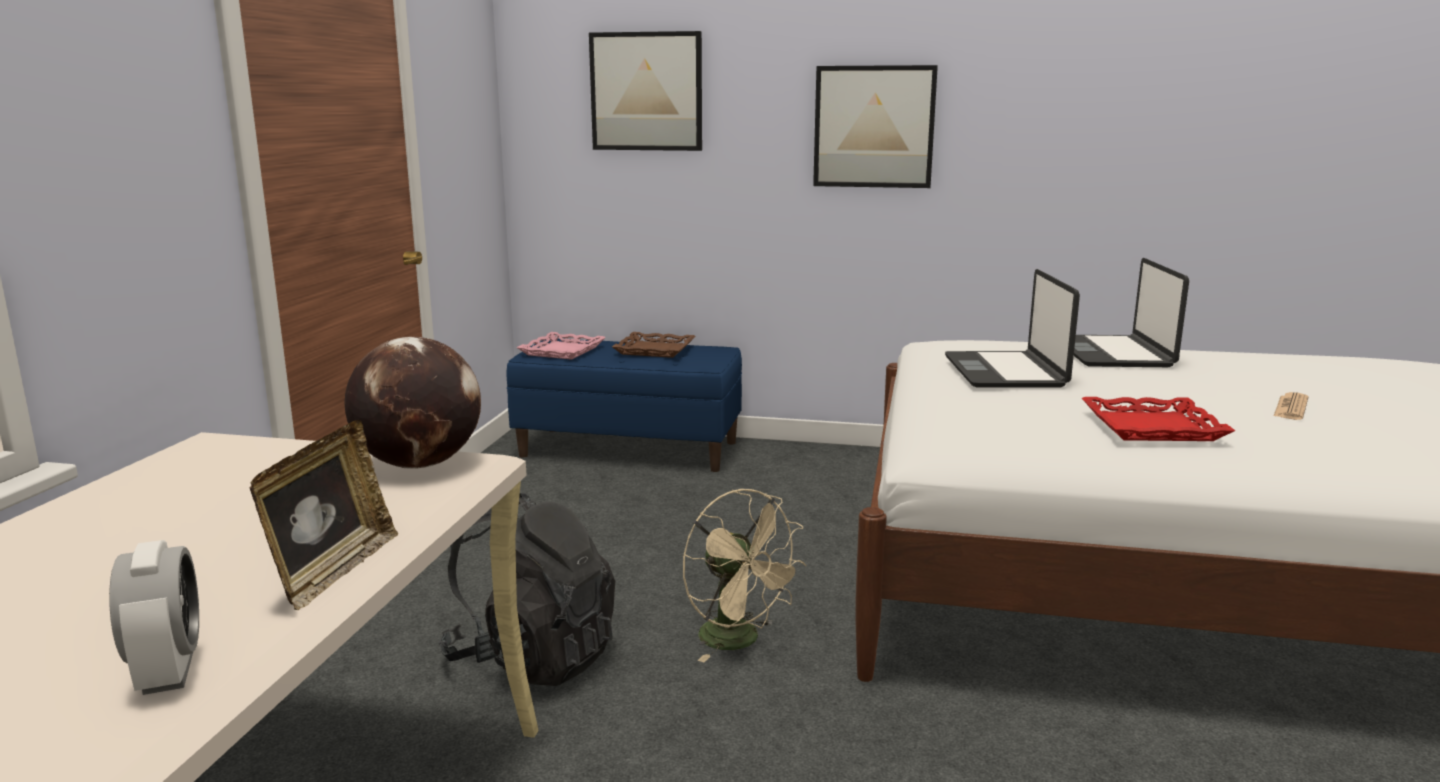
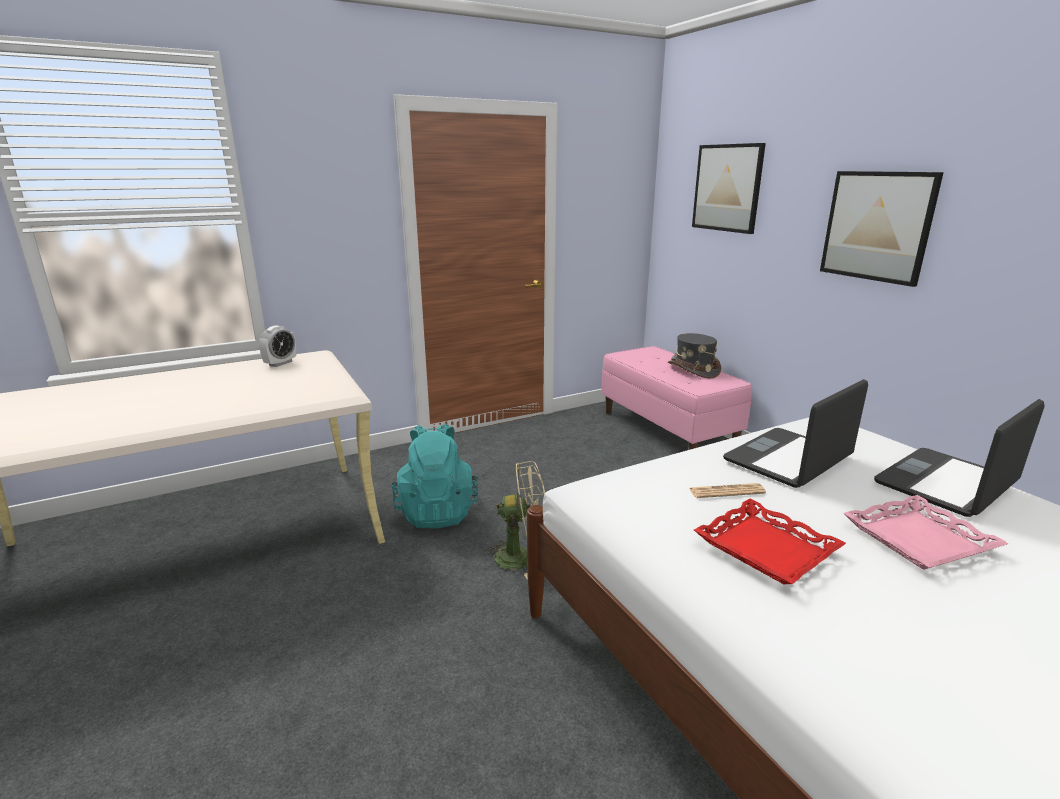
camera: 50 degrees right, 5 degrees up
(168, 672) = (106, 429): alarm clock -> alarm clock (280, 363)
(332, 571) = (203, 418): picture frame -> none
(419, 464) = (329, 388): globe -> none
(533, 658) = (437, 511): black backpack -> turquoise backpack
(562, 351) = (642, 356): pink tray -> pink tray (918, 539)
(630, 449) = (668, 429): blue bench -> pink bench
(654, 350) = (693, 370): brown tray -> grey hat
(739, 641) = (522, 557): beige fan -> beige fan turned 105 degrees counterclockwise
(1291, 408) = (983, 608): newspaper -> newspaper (726, 491)

